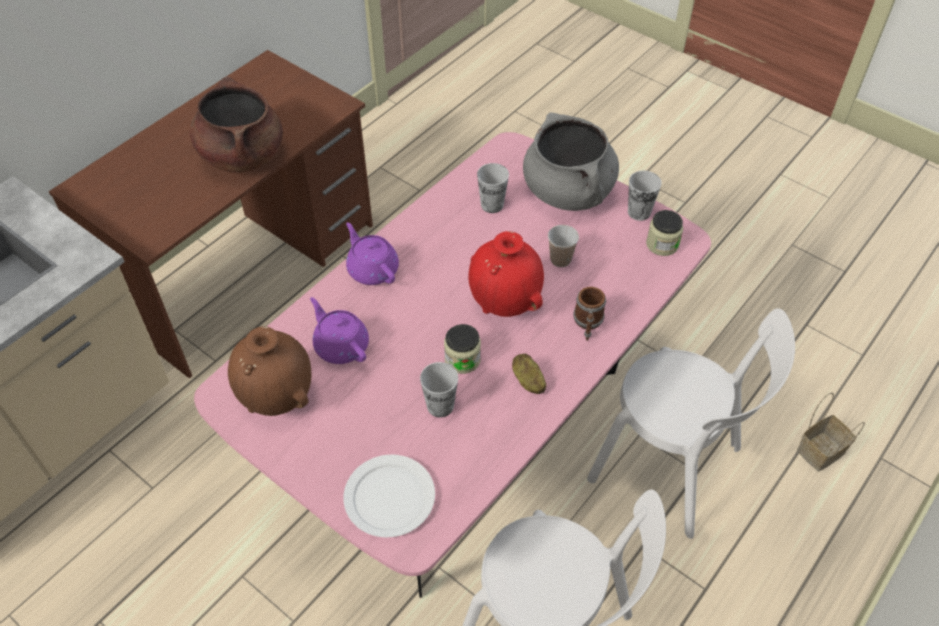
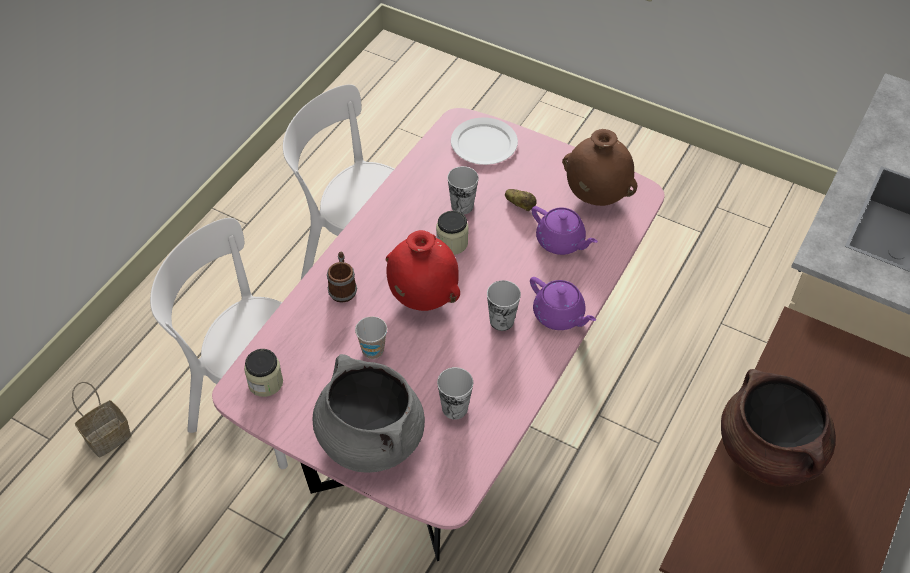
camera: 170 degrees right, 0 degrees up
(528, 381) = (392, 233): potato -> potato (520, 205)
(639, 212) = (288, 421): cup -> cup (501, 321)

